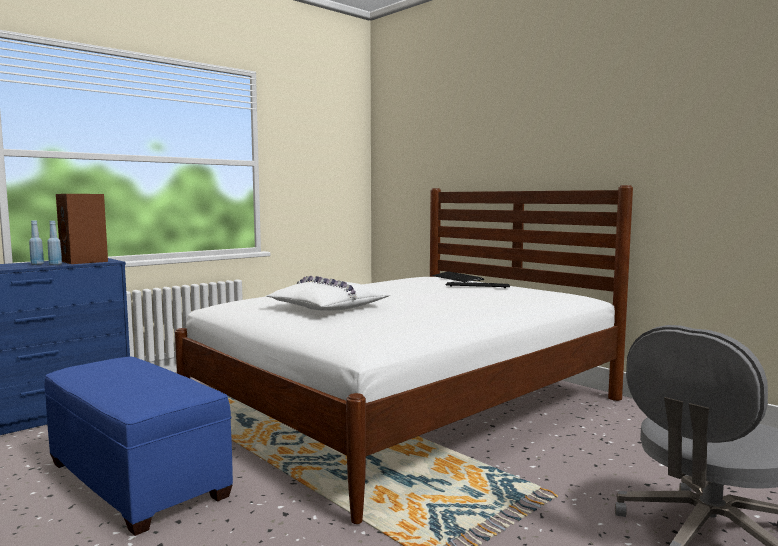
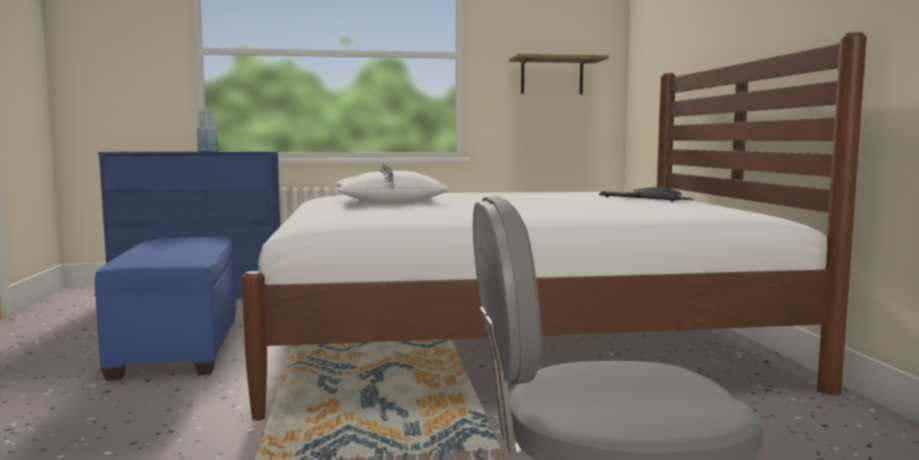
camera: 35 degrees right, 0 degrees up
(85, 261) = (245, 151): brown speaker -> none
(323, 182) = (552, 76): none -> shelf

